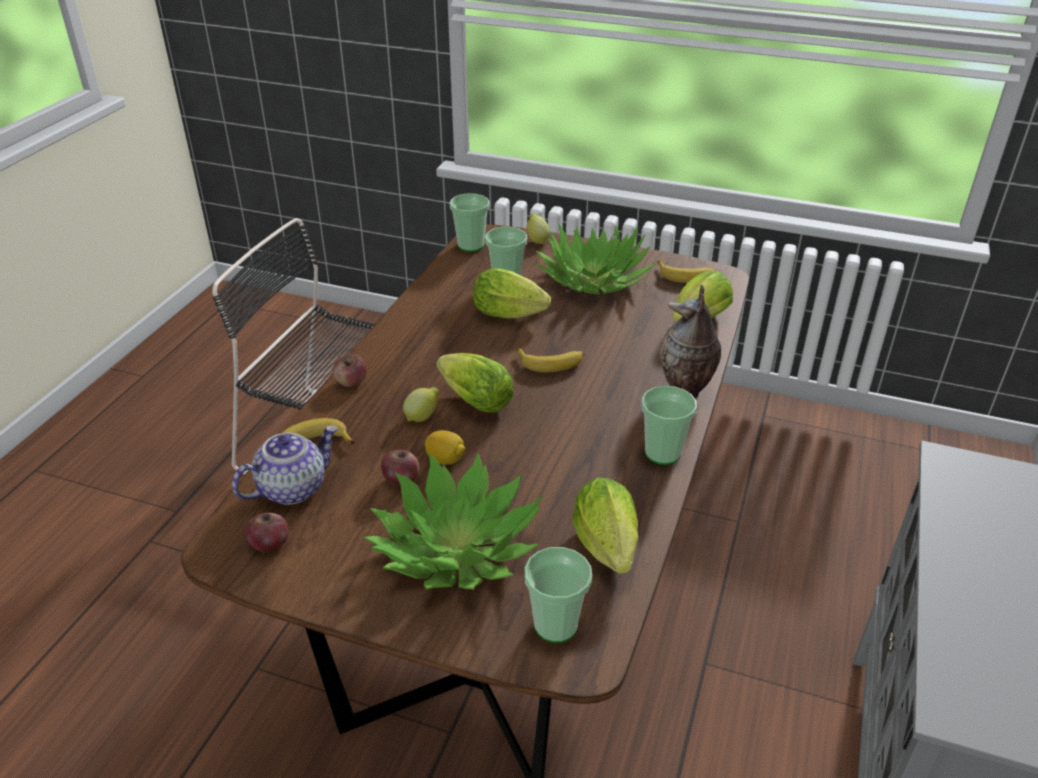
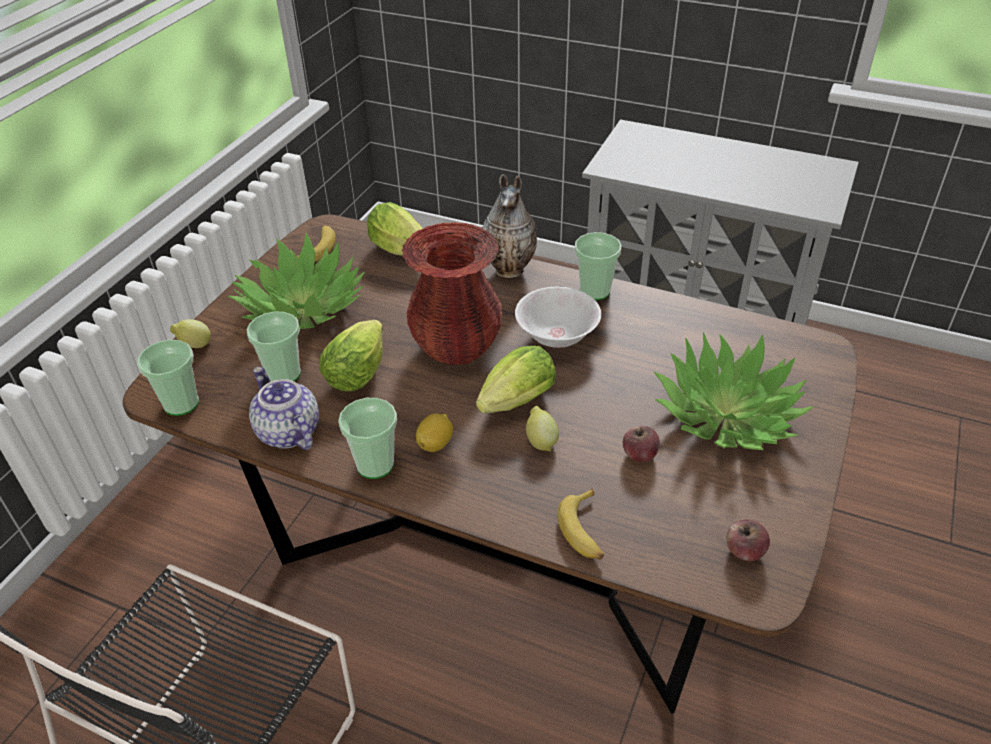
camera: 85 degrees left, 5 degrees up
(292, 487) = (659, 542): teapot -> teapot (287, 432)
(351, 382) = (472, 506): apple -> none
(445, 459) = (608, 423): lemon -> lemon (435, 443)
(551, 363) = (456, 346): banana -> red vase
(556, 625) = (796, 361): cup -> cup (375, 465)
(575, 425) = (556, 336): none -> white bowl
(608, 550) = (714, 329): lettuce -> none

